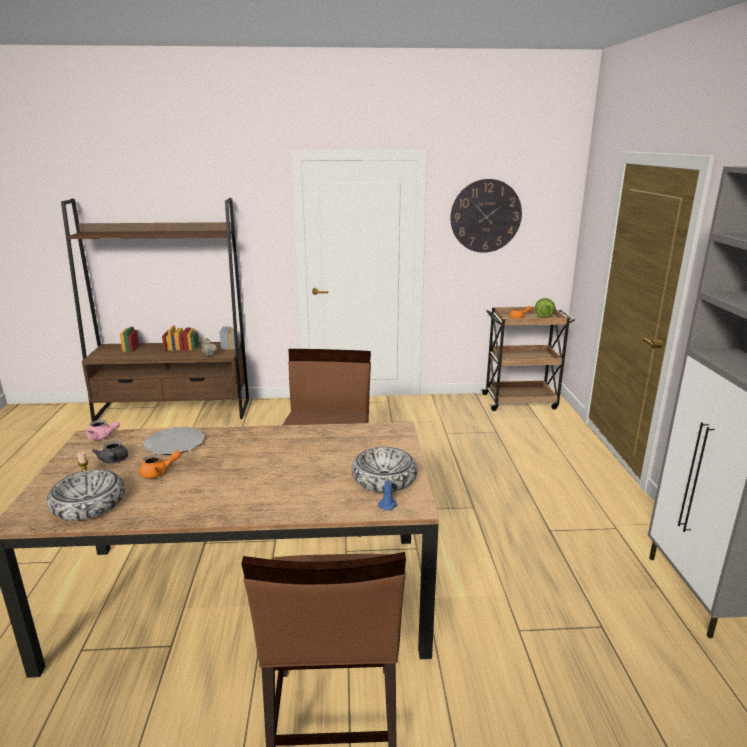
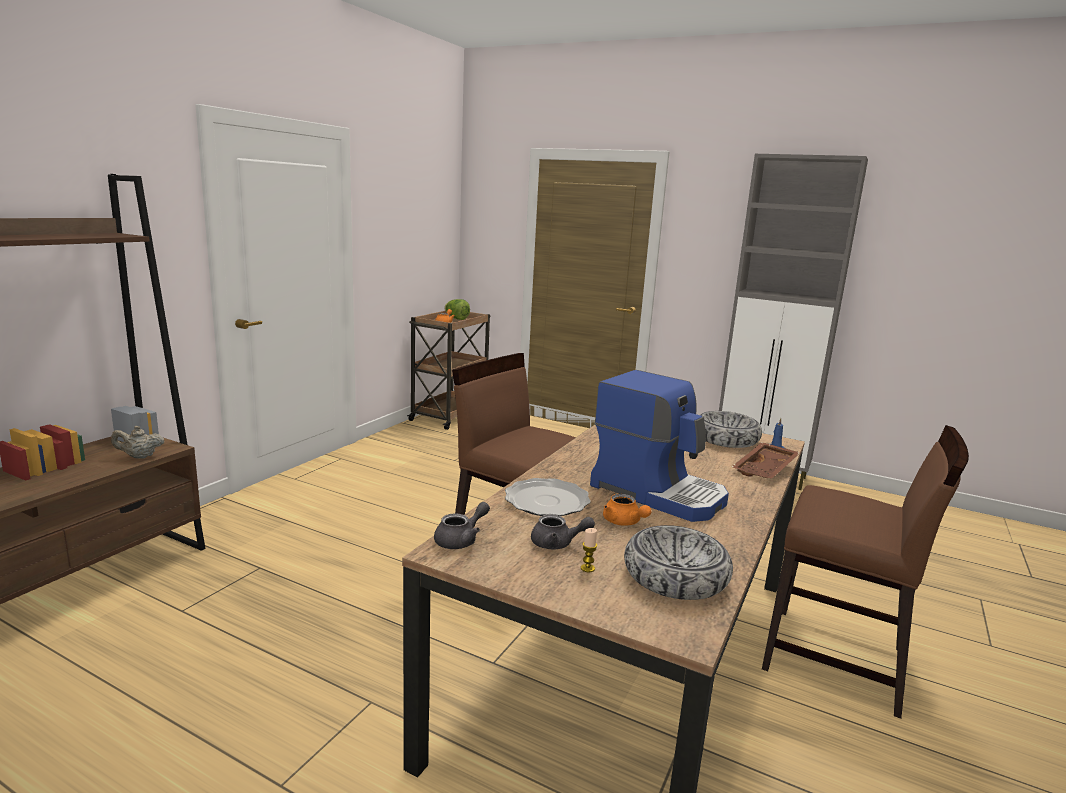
camera: 60 degrees left, 5 degrees down
(103, 437) = (461, 540): pink teapot -> grey teapot
(159, 473) = (624, 522): orange teapot -> orange teapot turned 135 degrees clockwise
(223, 473) = (658, 492): none -> coffee machine
(322, 508) = (766, 470): none -> brown tray
(485, 216) = (399, 212): wall clock -> none

